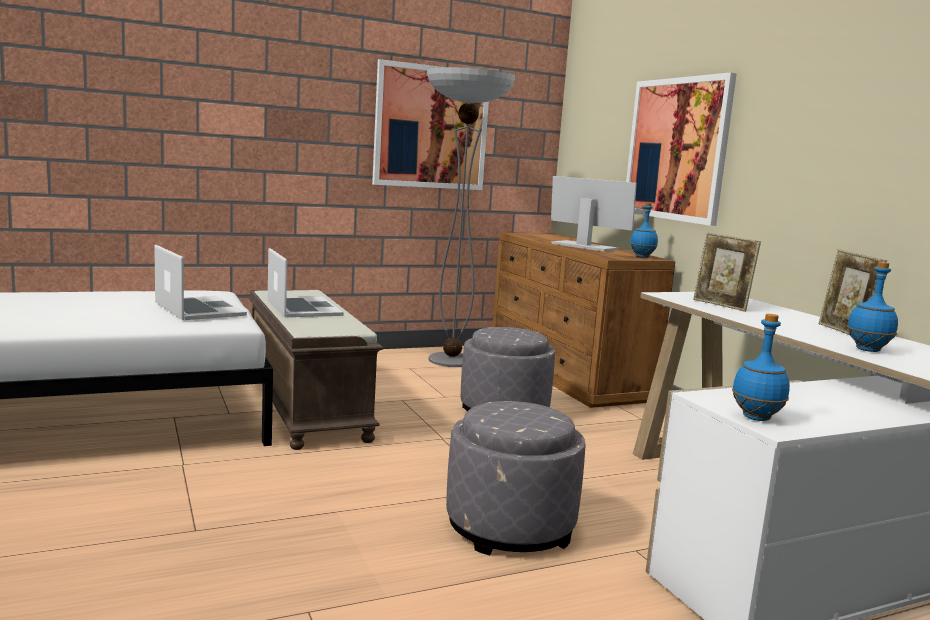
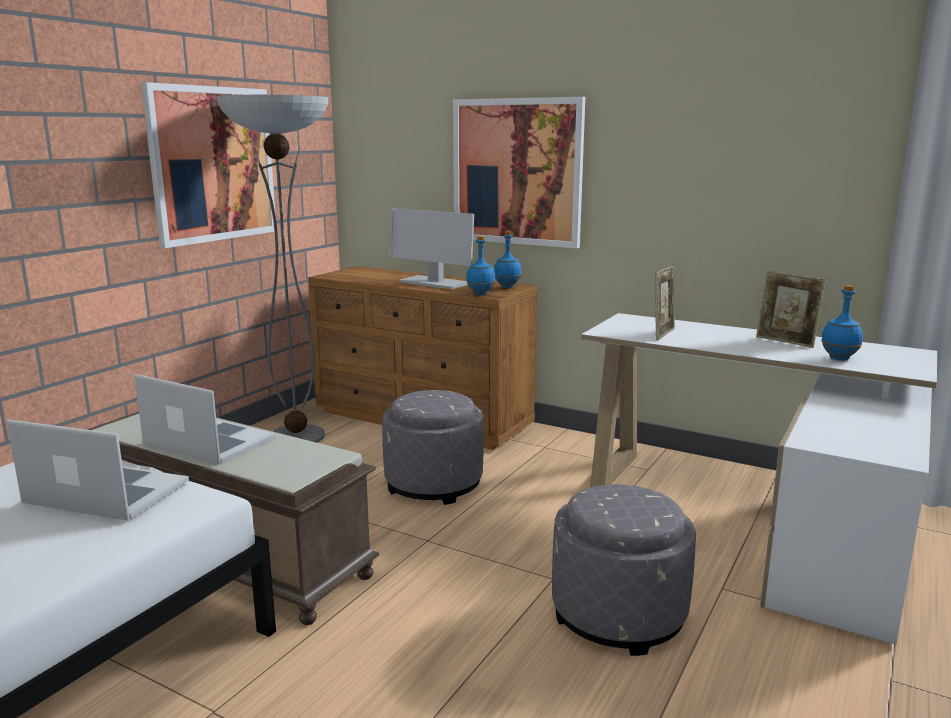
camera: 35 degrees left, 5 degrees up
(585, 247) = (433, 283): monitor -> monitor turned 150 degrees counterclockwise
(721, 305) = (663, 334): picture frame -> picture frame turned 75 degrees counterclockwise
(755, 417) = (872, 452): blue bottle -> blue bottle (480, 294)

